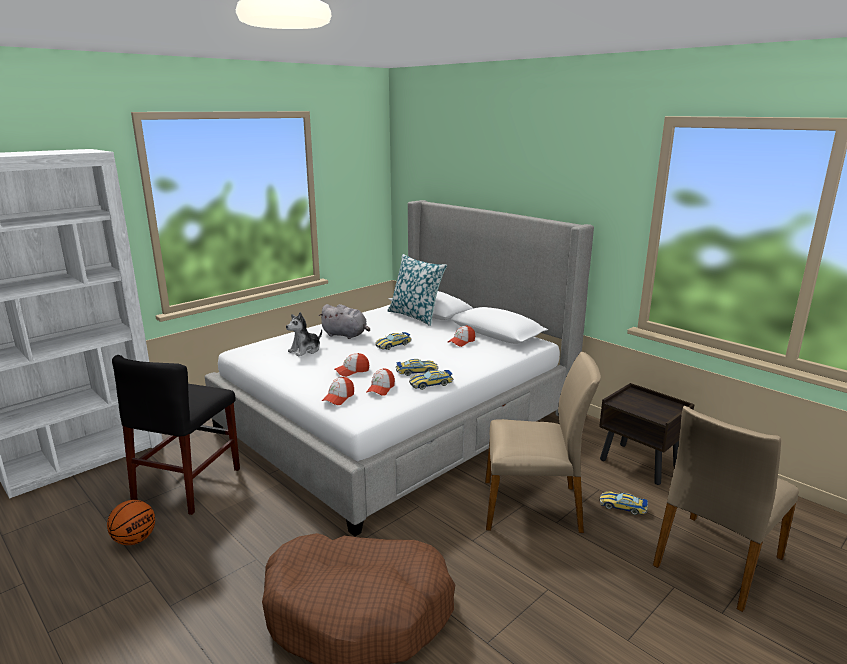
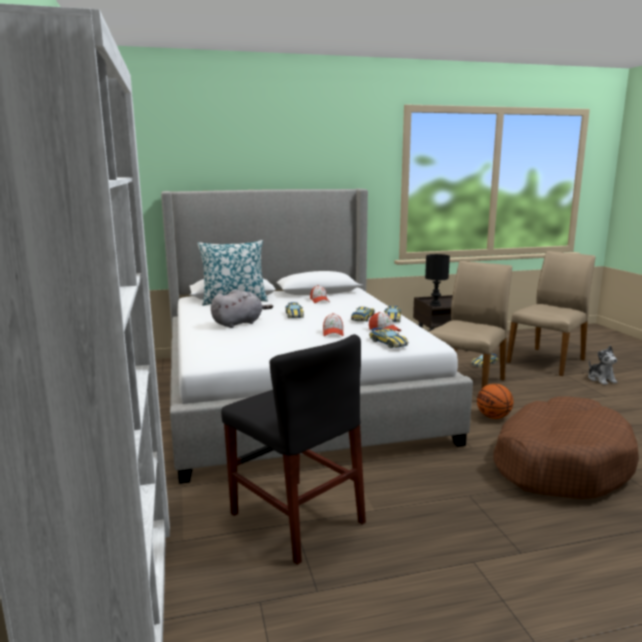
camera: 60 degrees left, 5 degrees down
(134, 540) = (388, 567): basketball -> basketball (493, 417)
(305, 350) = (257, 338): plush toy -> plush toy (601, 379)
(338, 398) = (388, 343): cap -> toy car
(624, 402) = (435, 305): none -> black table lamp
(715, 561) = (547, 361): beige chair -> beige chair turned 120 degrees counterclockwise

